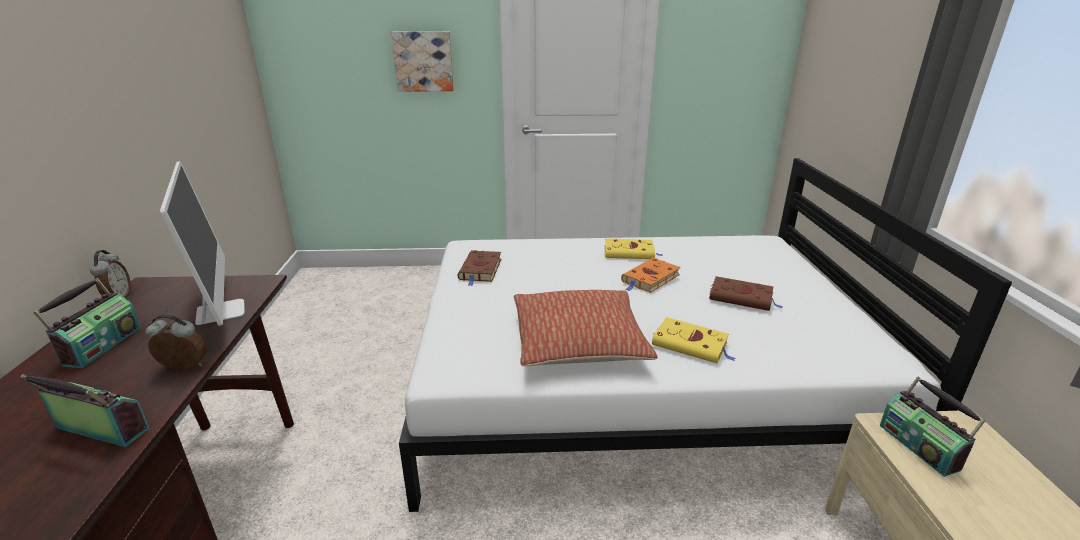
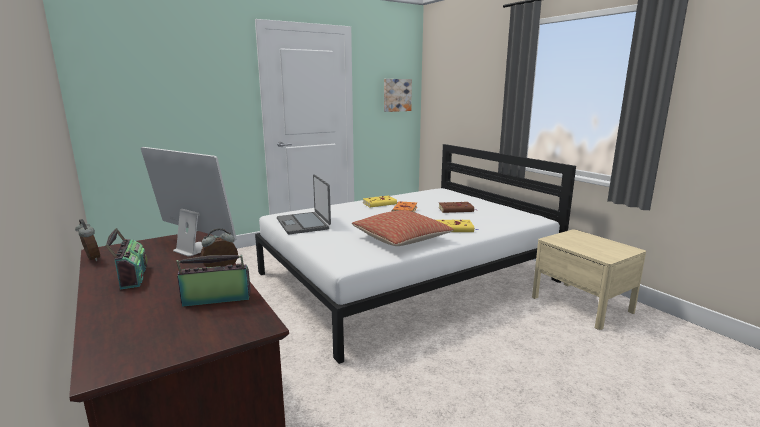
camera: 30 degrees left, 10 degrees down
(424, 61) = (207, 100): picture -> picture (396, 95)
(480, 270) = (303, 224): brown book -> laptop
(919, 446) = (568, 242): radio -> none

